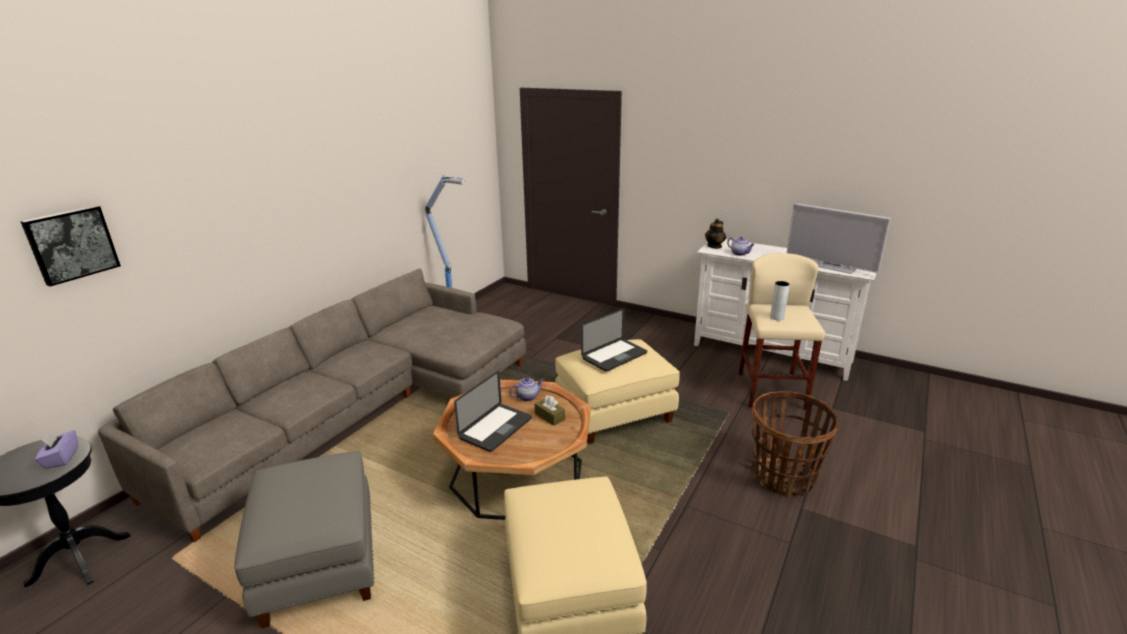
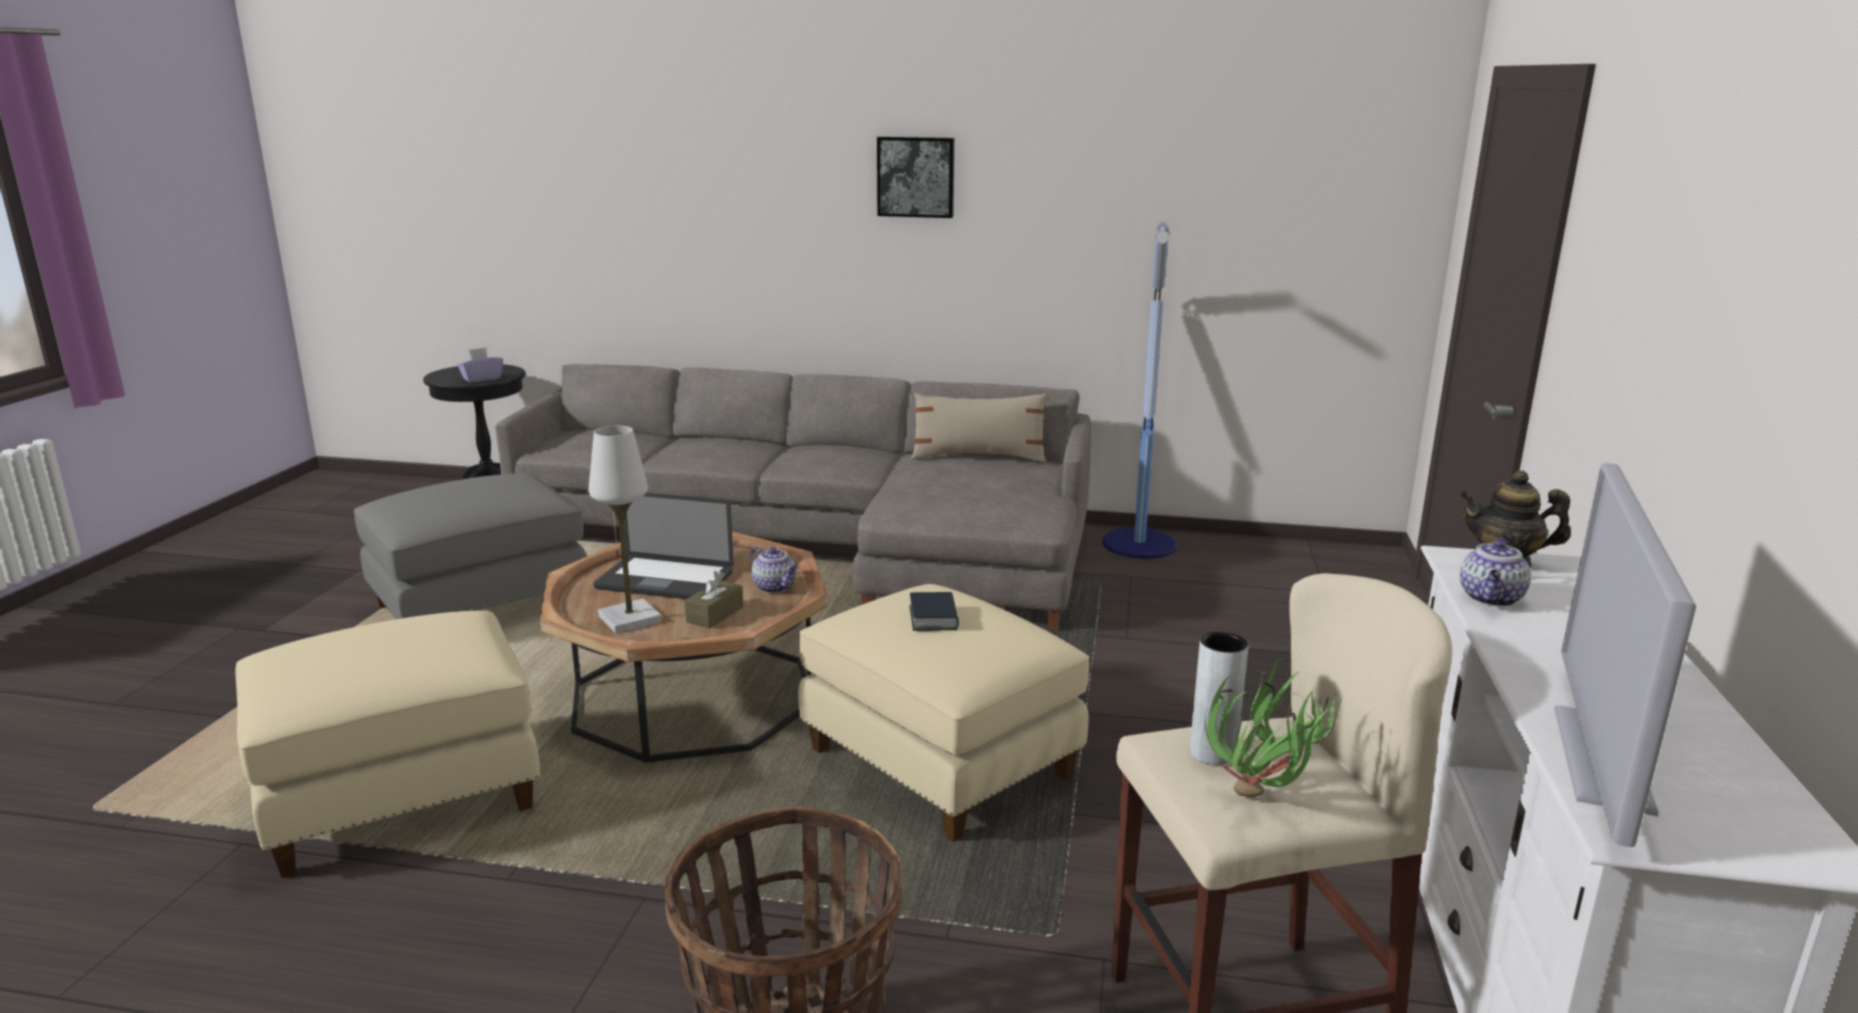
camera: 70 degrees right, 5 degrees down
(71, 244) = (596, 174): picture -> picture (916, 177)
(407, 319) = (978, 457): none -> beige pillow
(539, 443) = (629, 619): none -> white table lamp
(614, 356) = (933, 618): laptop -> book
(804, 317) = (1261, 803): none -> potted plant

